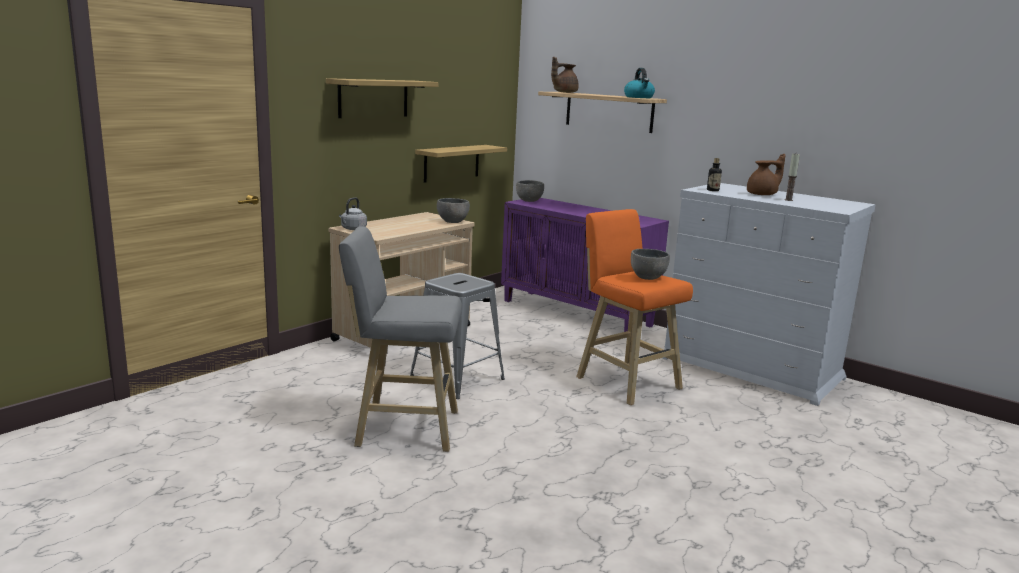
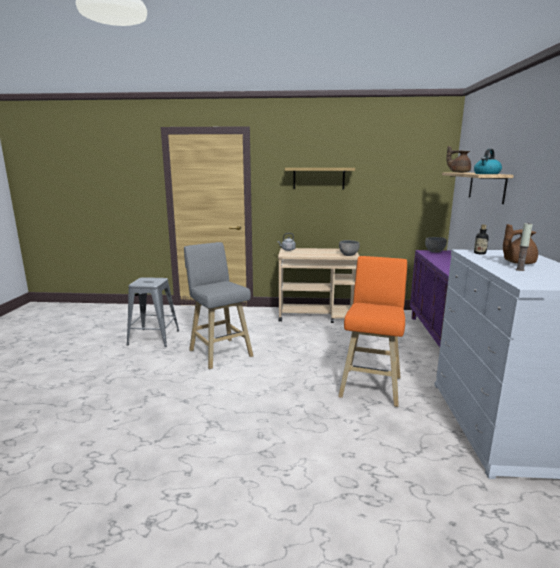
camera: 55 degrees right, 0 degrees up
(451, 163) = (383, 220): shelf -> none
(457, 378) = (289, 344): grey stool -> grey stool (154, 337)
(647, 278) = (374, 309): grey bowl -> none
(763, 194) = (517, 263): brown teapot -> brown teapot turned 135 degrees clockwise

